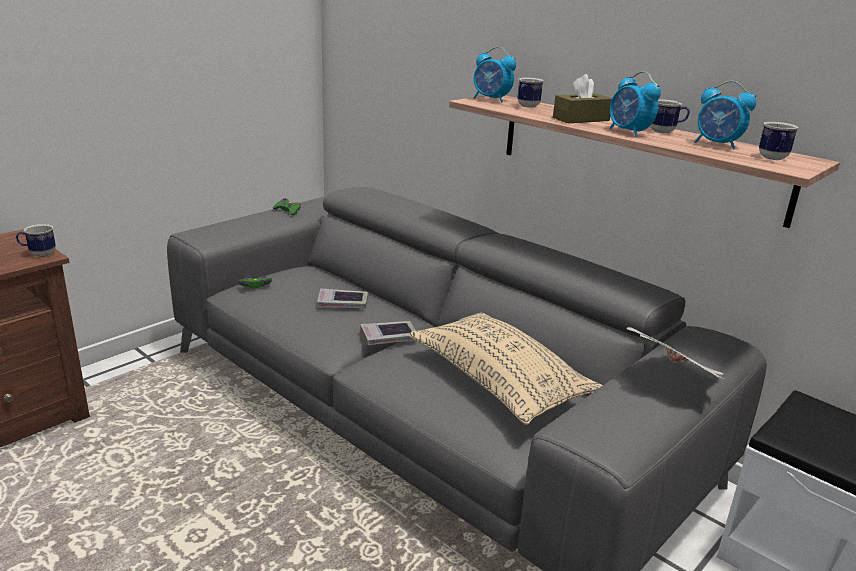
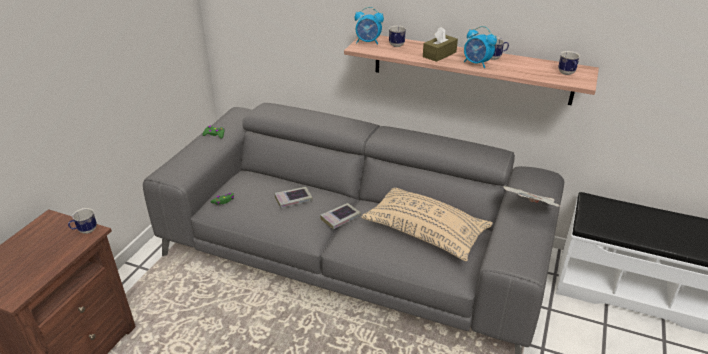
camera: 20 degrees left, 10 degrees up
(717, 145) = (531, 66): alarm clock -> none

